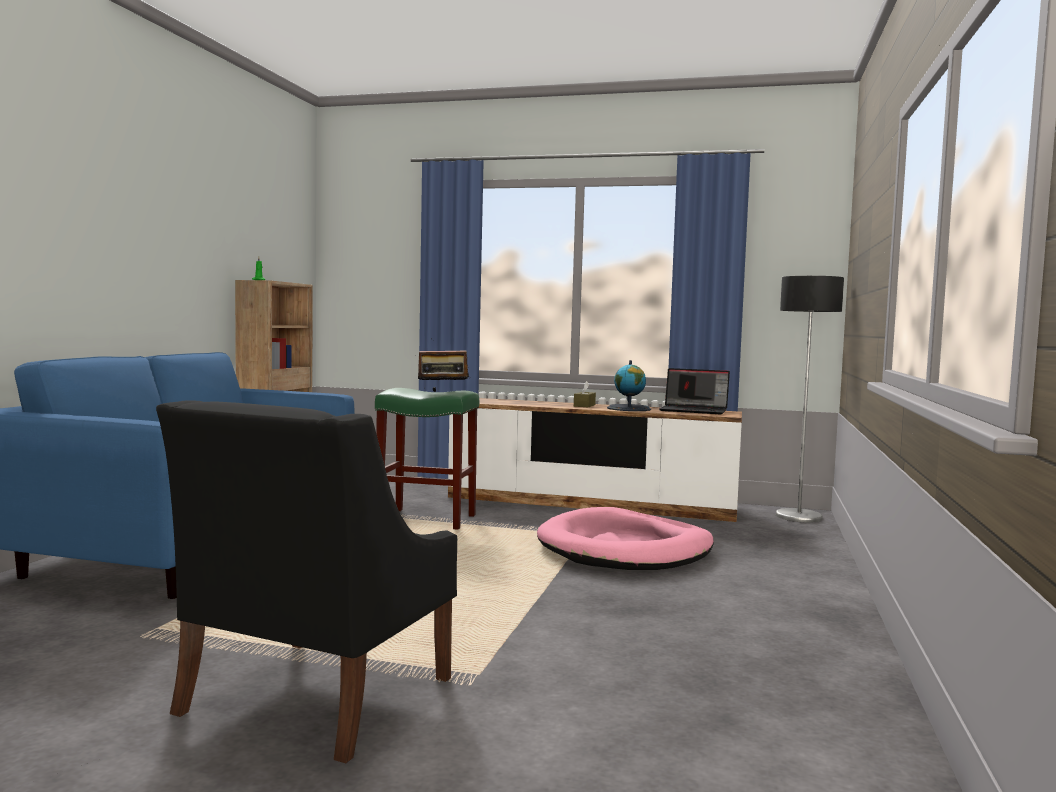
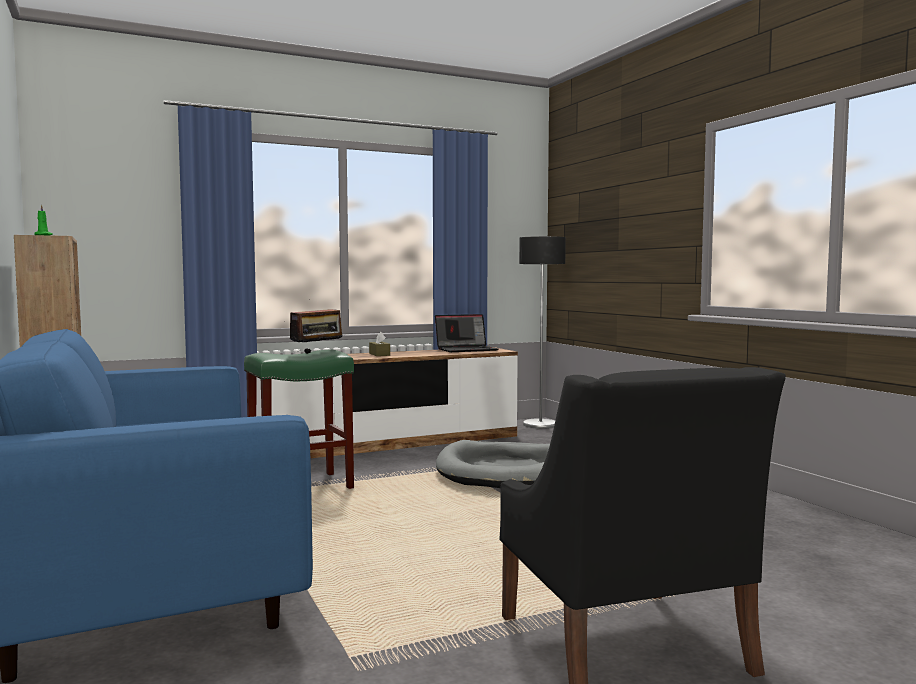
camera: 40 degrees left, 0 degrees up
(625, 549) = (506, 471): pink dog bed -> grey dog bed
(629, 408) = (421, 353): globe -> none

